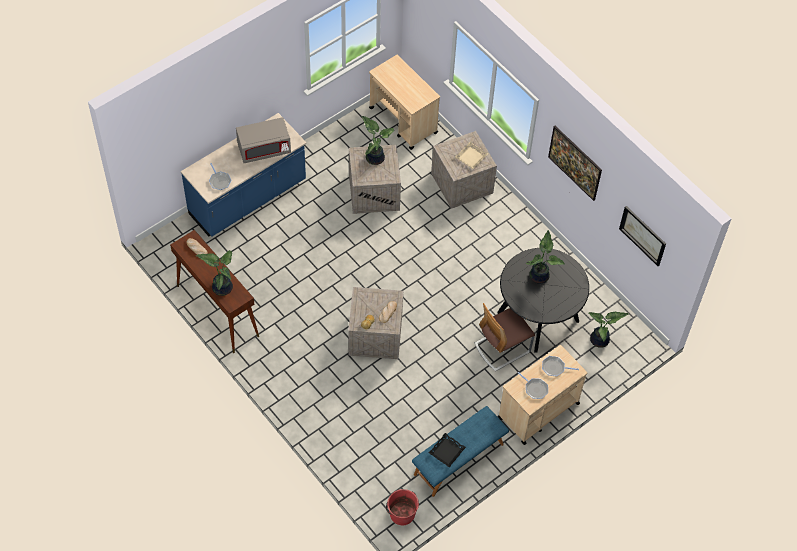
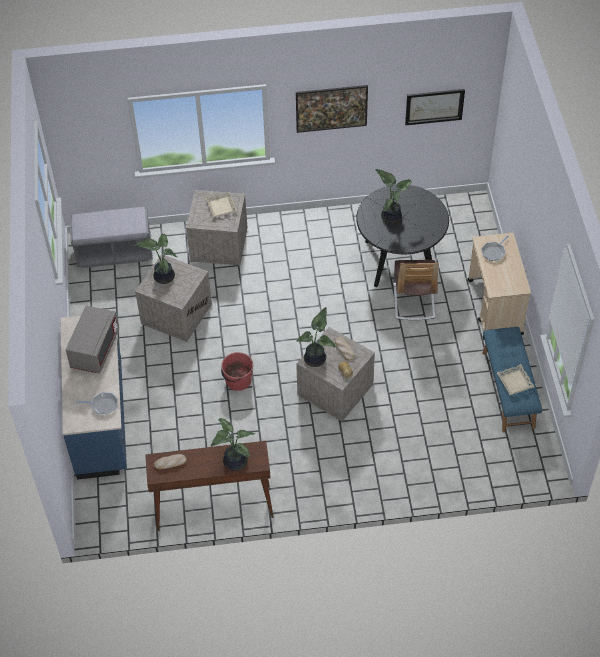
camera: 55 degrees left, 5 degrees down
(401, 513) = (538, 461): red bucket -> red bucket (238, 380)
(403, 121) = (114, 252): beige cart -> grey bench
(447, 451) = (515, 382): black tray -> beige tray
(535, 389) = (506, 276): frying pan -> none
(600, 341) = (453, 230): potted plant -> potted plant (316, 359)

